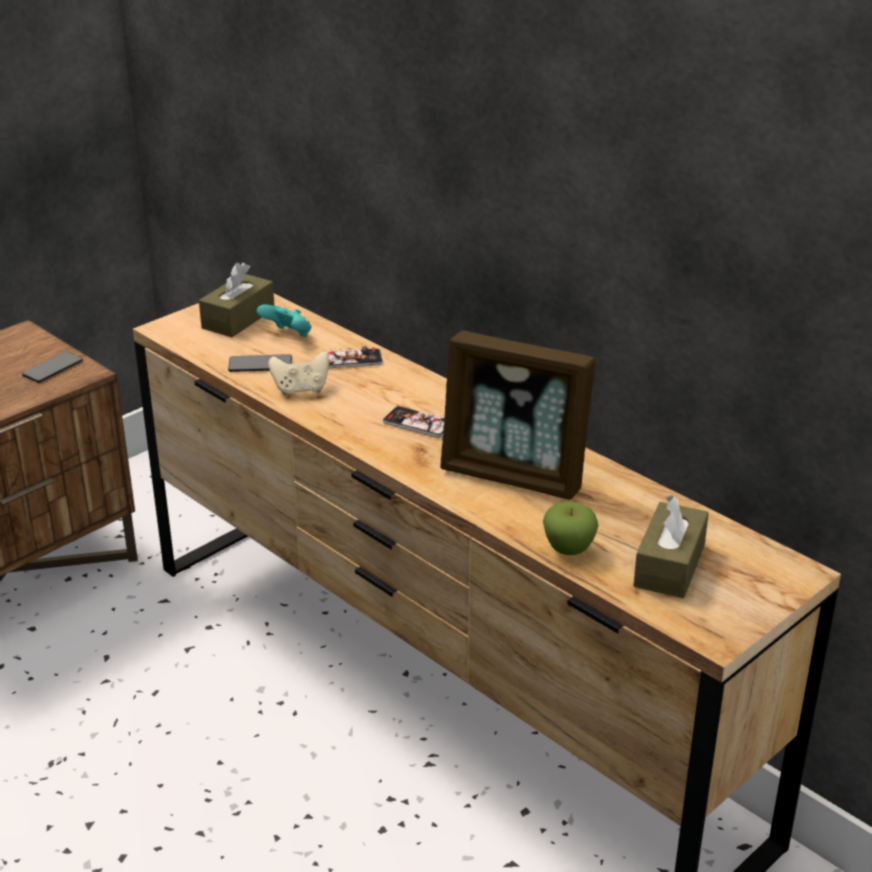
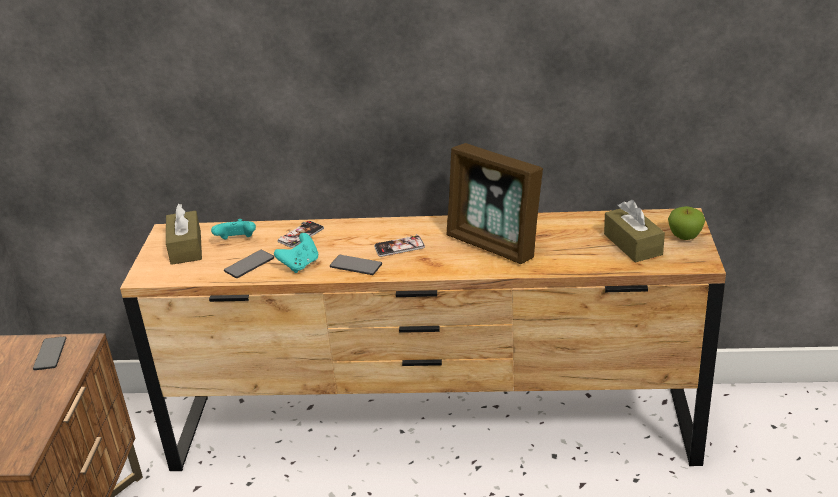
camera: 40 degrees left, 0 degrees up
(301, 390) = (300, 265): beige game controller -> turquoise game controller
(346, 419) = (356, 266): none -> phone
(514, 475) = (494, 245): picture frame -> picture frame turned 60 degrees clockwise
(568, 549) = (579, 263): apple -> apple (684, 237)

